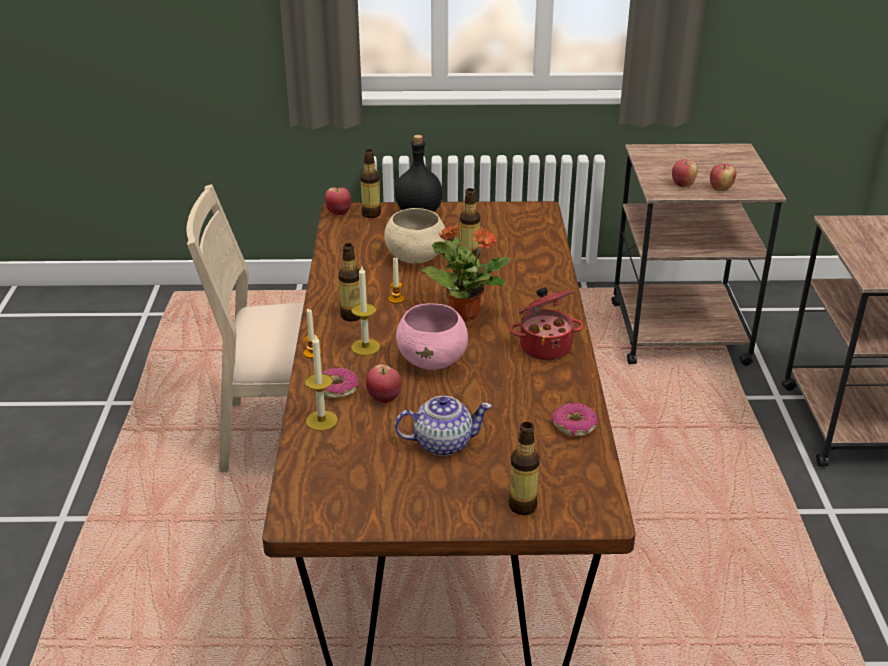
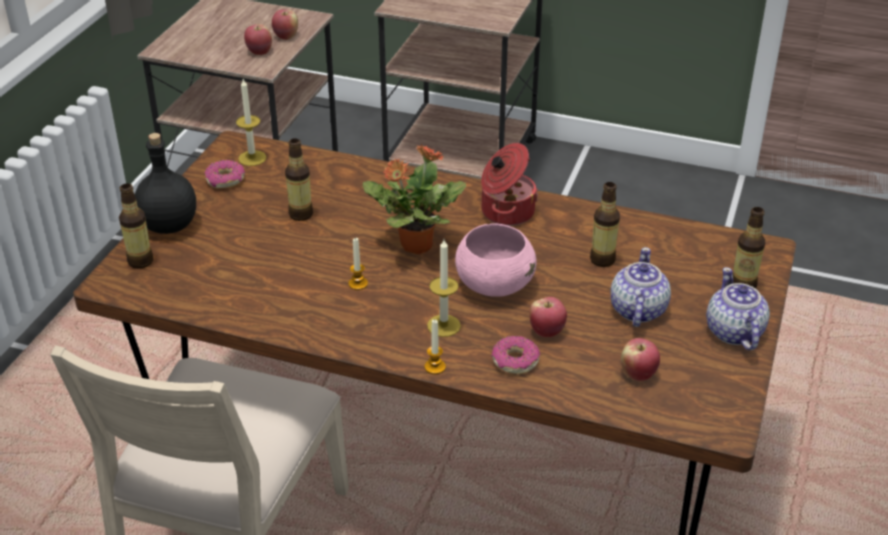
camera: 70 degrees left, 5 degrees up
(321, 420) = (568, 383): candle -> candle (252, 158)
(339, 213) = (114, 286): apple -> apple (638, 374)
(351, 316) = (373, 323): bottle -> bottle (602, 260)
(415, 258) = (275, 251): beige bowl -> none
(441, 508) = (733, 332): none -> teapot
(574, 426) = (640, 229): donut -> donut (225, 180)

